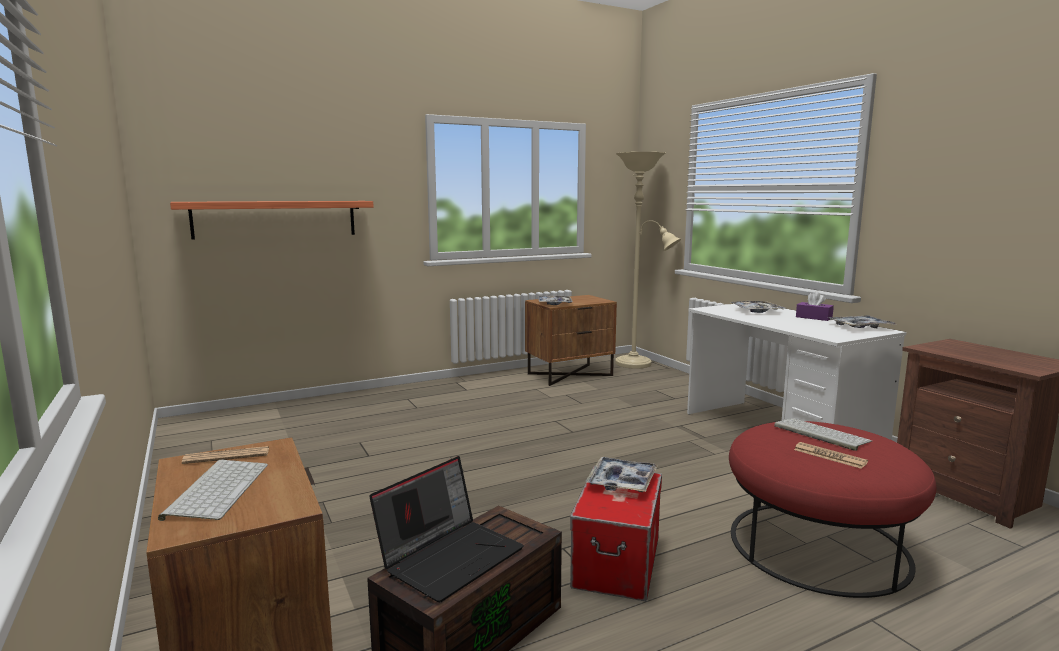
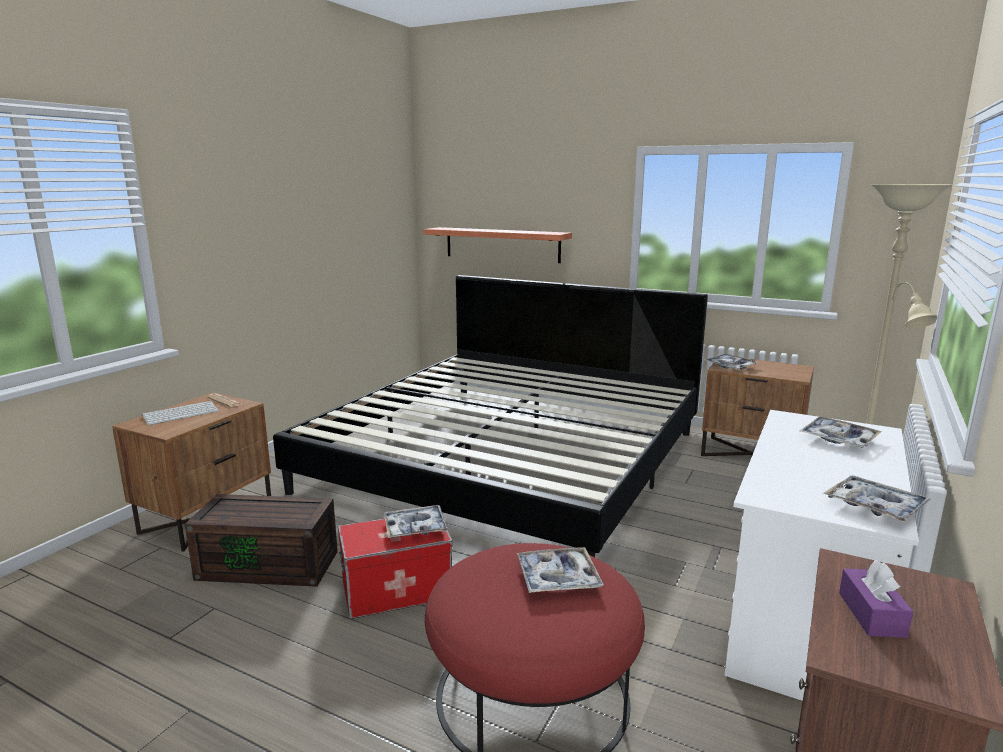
camera: 55 degrees right, 5 degrees up
(440, 441) = (509, 460): none -> bed
(450, 556) = (253, 506): laptop -> none
(813, 317) = (874, 473): purple tissue box -> purple tissue box (871, 614)
(819, 434) = (558, 578): keyboard -> tray
(829, 456) = (493, 591): newspaper -> none

